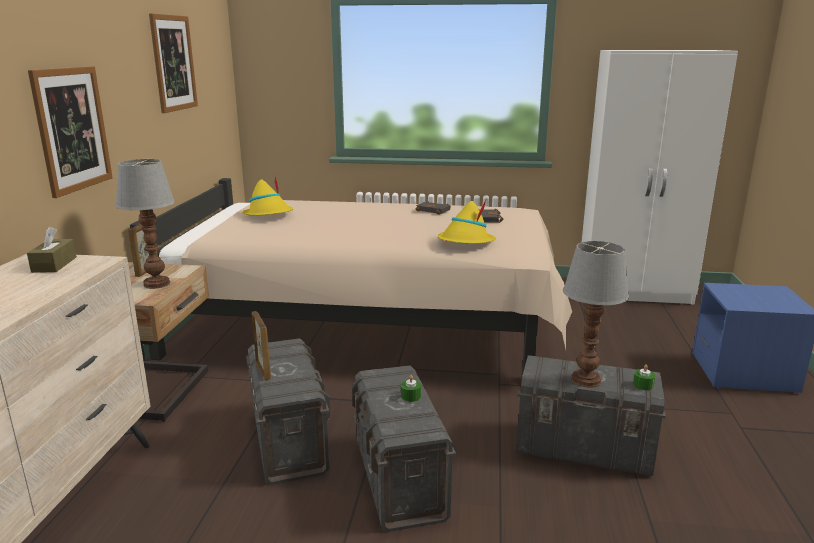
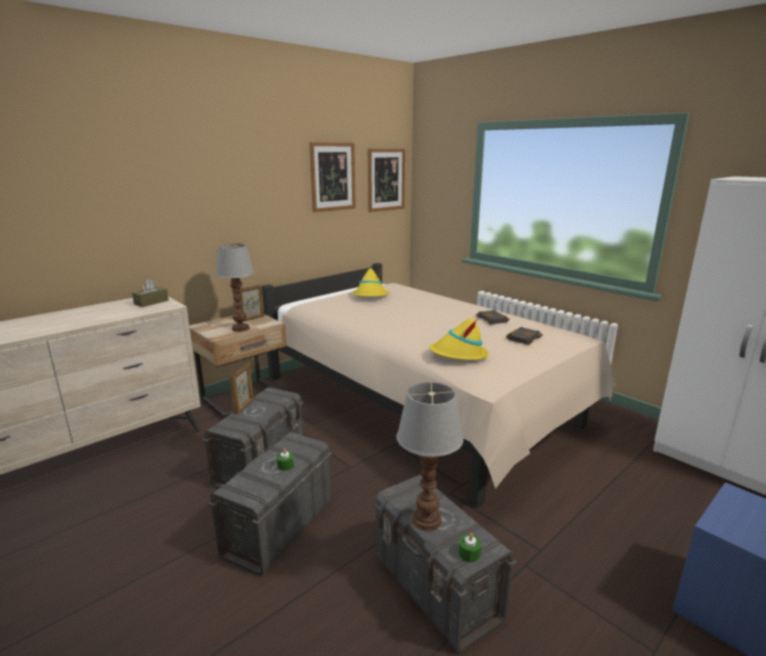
camera: 40 degrees right, 0 degrees up
(72, 129) = (216, 219): picture -> picture (386, 180)

